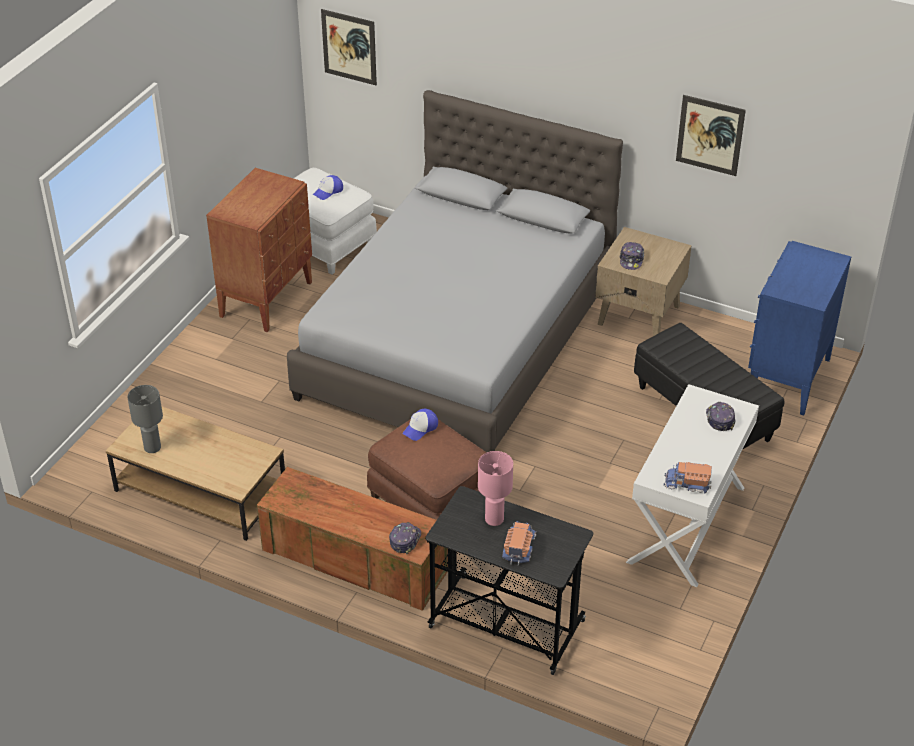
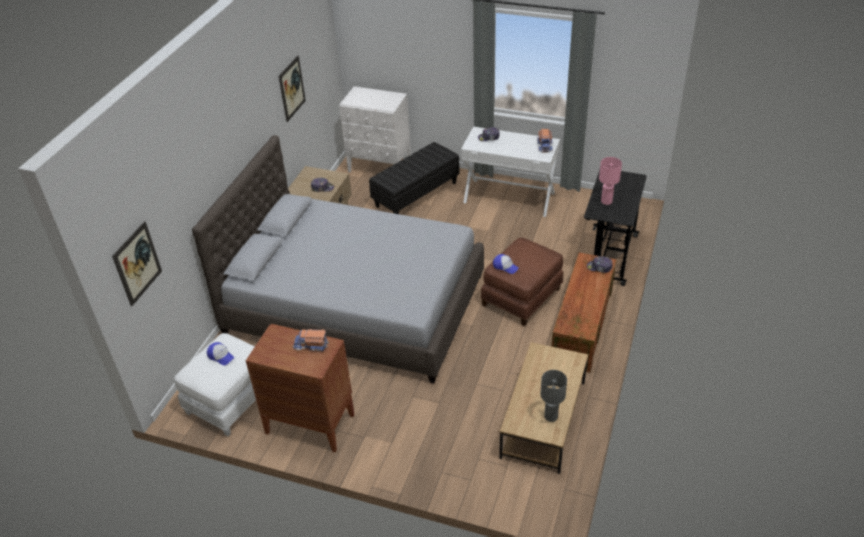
camera: 95 degrees left, 0 degrees up
(518, 547) = (624, 191): toy truck -> toy truck (311, 345)
(786, 378) = (379, 167): blue dresser -> white dresser

